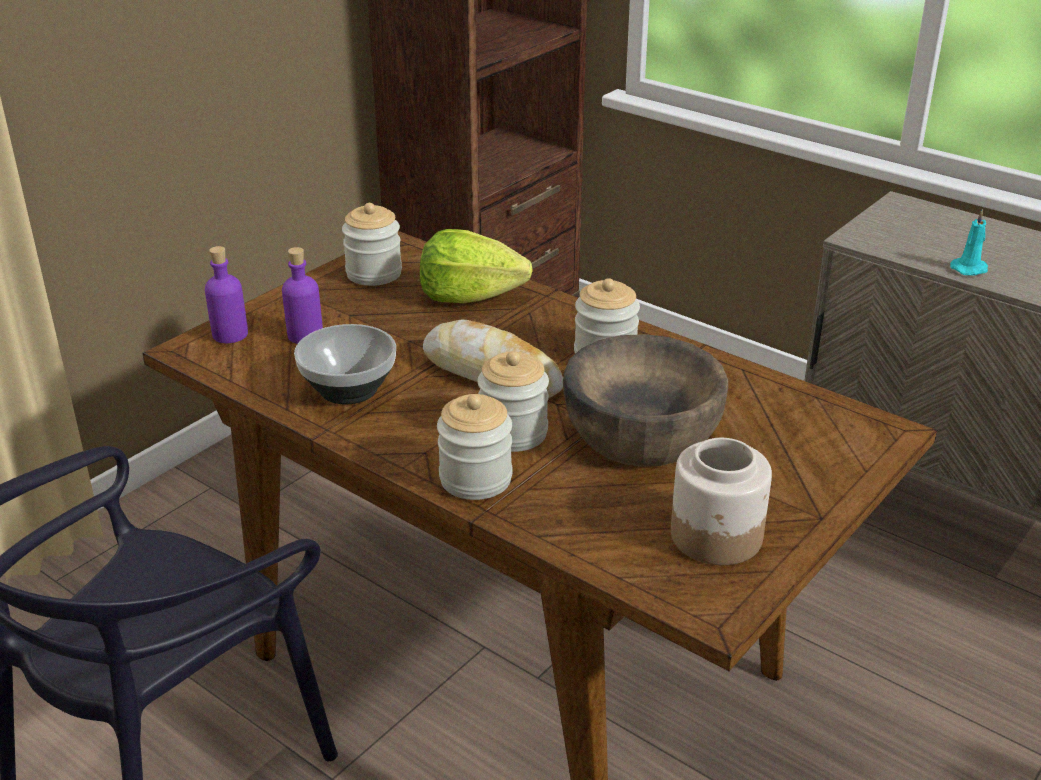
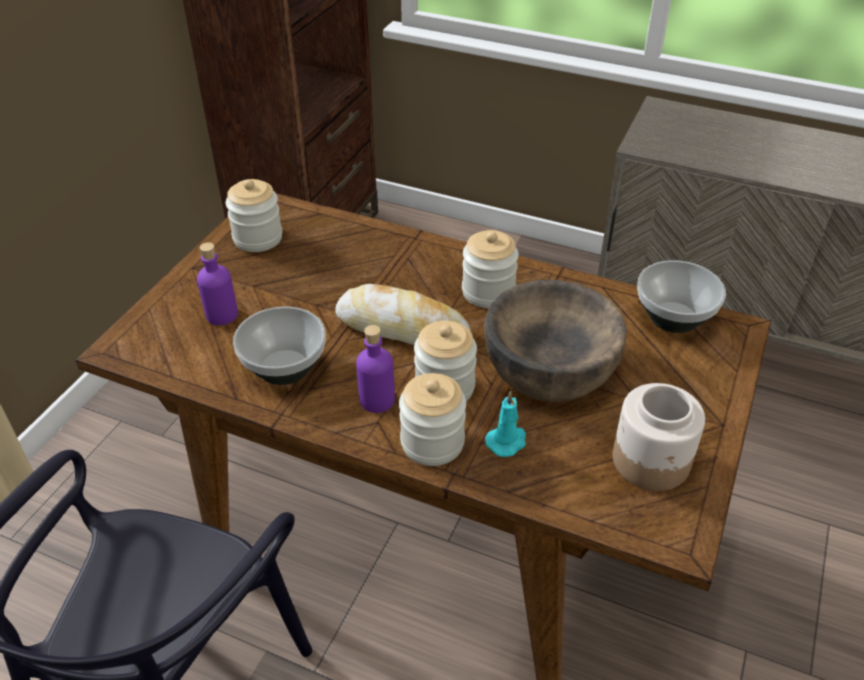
camera: 15 degrees left, 10 degrees up
(230, 334) = (152, 325): purple bottle -> purple bottle (377, 400)
(469, 296) = (351, 249): lettuce -> none
(814, 409) = (673, 317): none -> bowl
(970, 269) = (736, 163): turquoise candle -> turquoise candle (507, 441)

